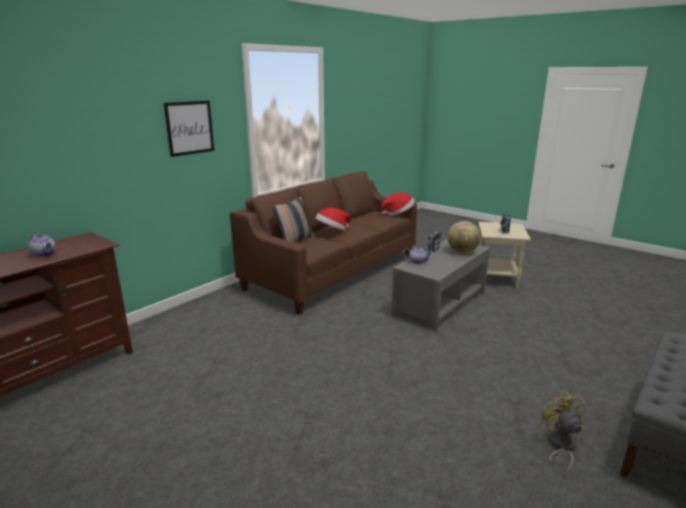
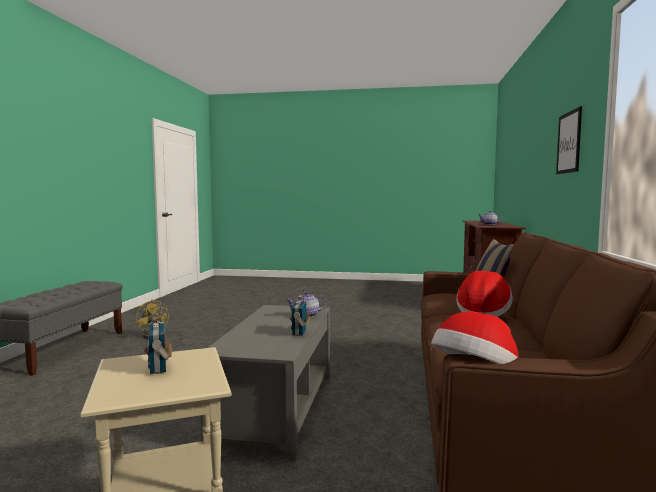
camera: 150 degrees right, 15 degrees down
(462, 252) = (249, 337): globe -> none

